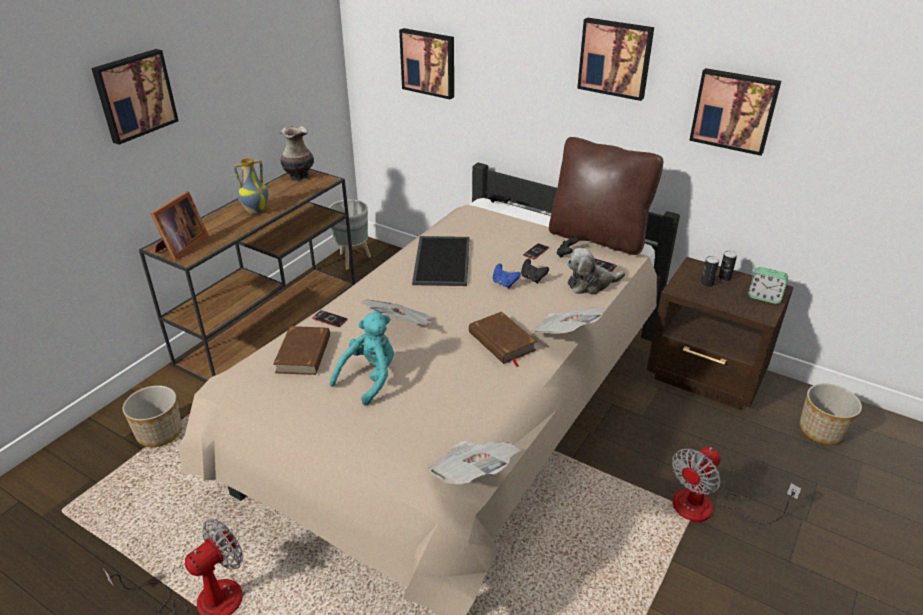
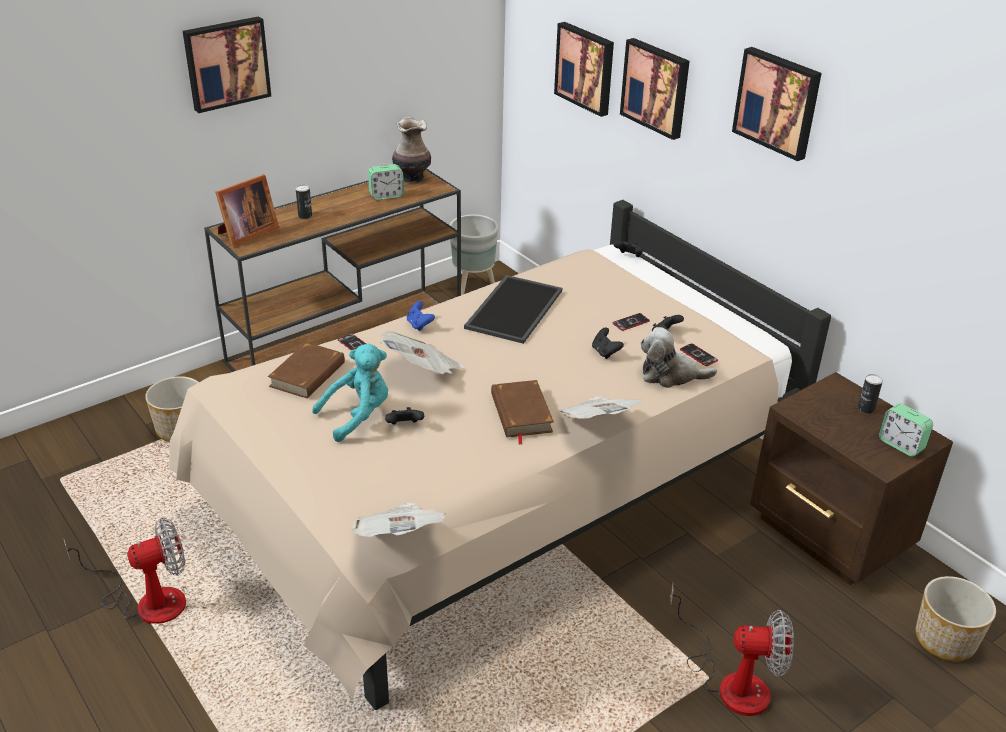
camera: 20 degrees right, 0 degrees up
(256, 210) = (343, 209): vase -> none
(286, 193) = (386, 195): none -> alarm clock
(415, 376) = (404, 426): none -> black game controller
(504, 283) = (568, 351): blue game controller -> blue game controller (419, 325)
(598, 237) = (720, 322): brown pillow -> none
(707, 283) = (836, 410): can -> can (305, 216)
(708, 508) = (731, 681): fan -> fan turned 150 degrees counterclockwise
(734, 110) = (902, 195): picture -> picture (656, 87)

